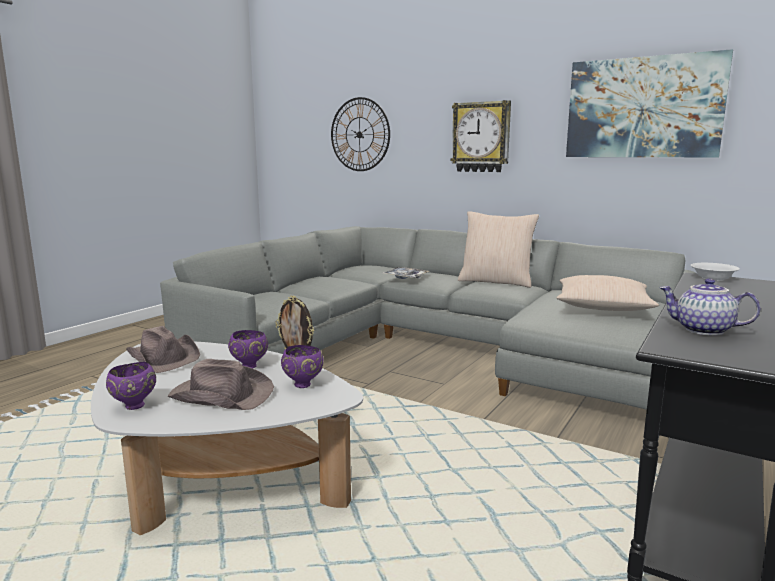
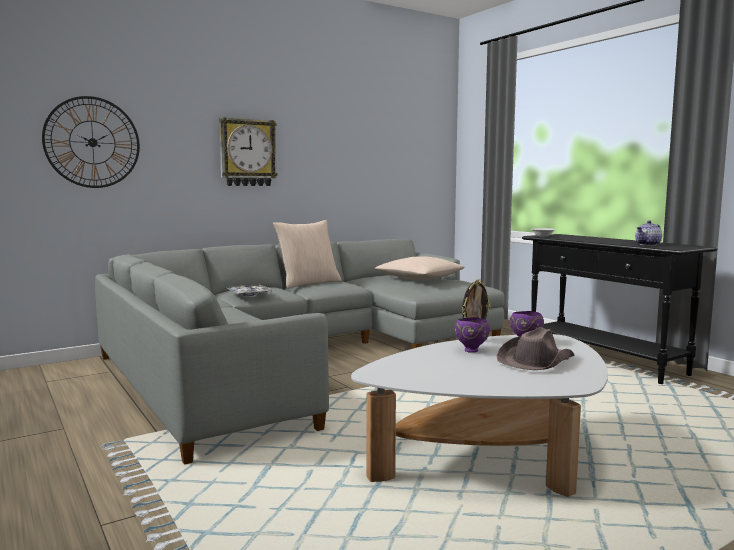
camera: 65 degrees left, 5 degrees down
(133, 406) = (549, 383): purple bowl -> none
(164, 357) = (419, 372): brown hat -> none
(643, 108) = (367, 137): picture -> none

